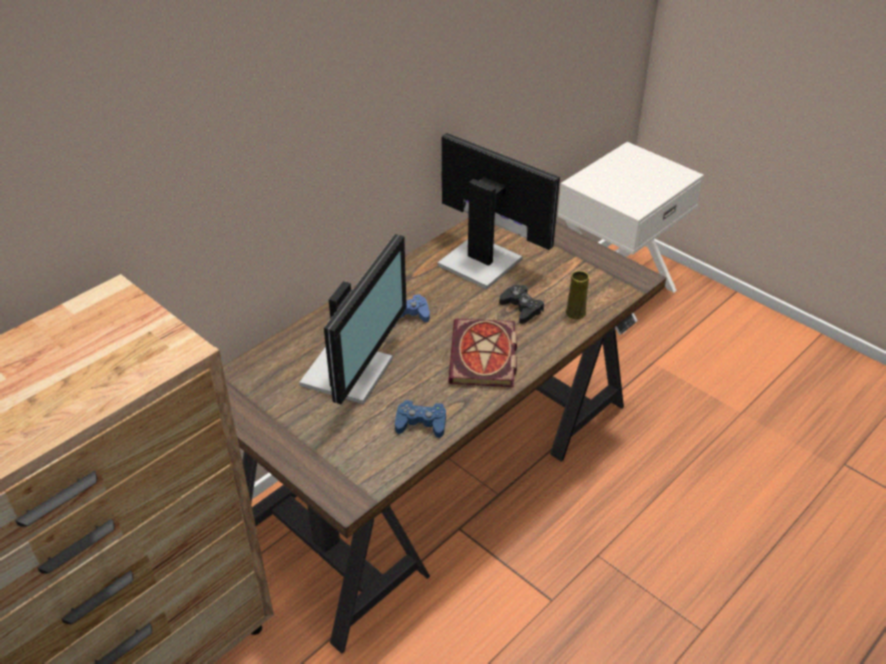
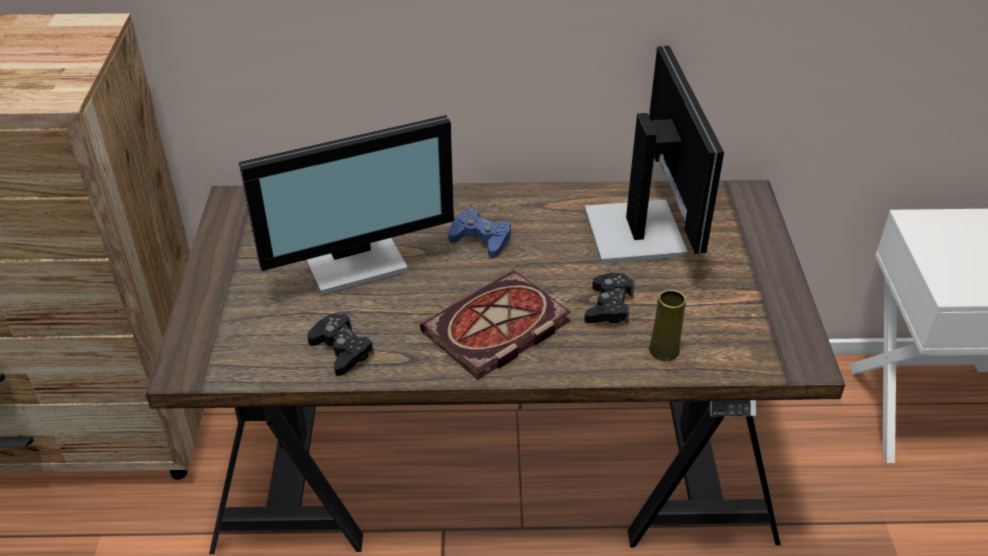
camera: 45 degrees right, 0 degrees up
(421, 423) = (341, 350): blue game controller -> black game controller

